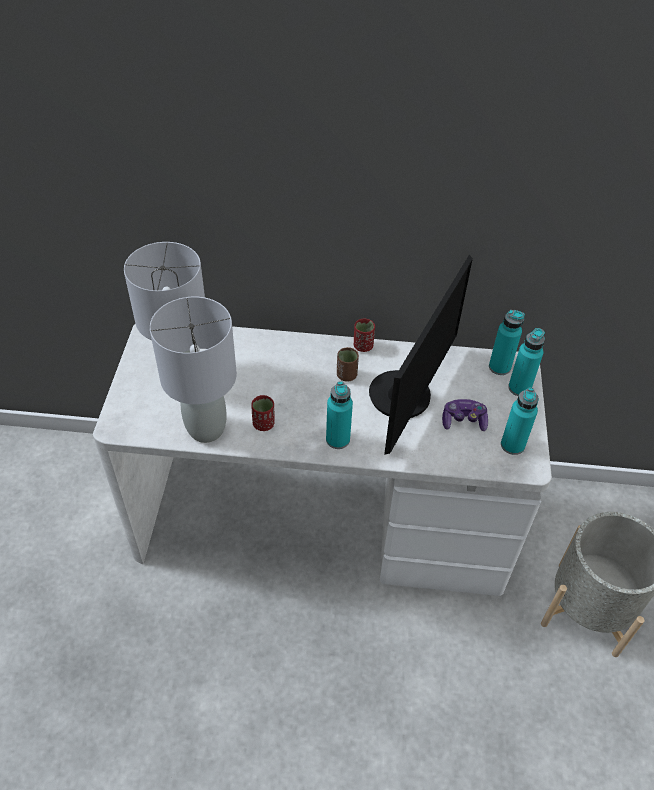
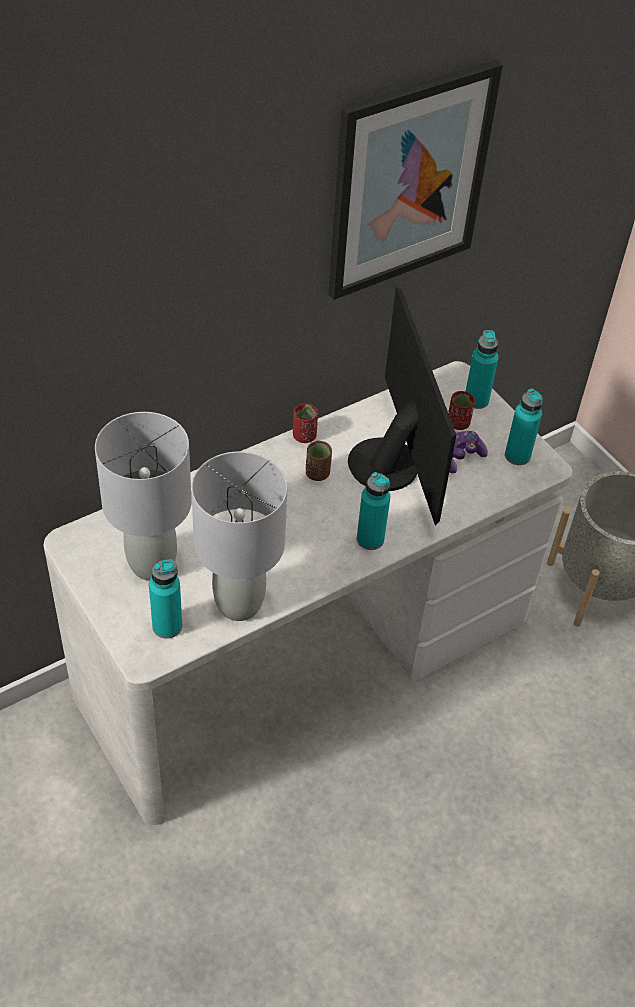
camera: 40 degrees left, 0 degrees up
(263, 424) = (288, 566): red cup -> red cup (458, 423)
(498, 160) = (408, 181): none -> picture
(499, 367) = (442, 389): turquoise bottle -> turquoise bottle (167, 626)

